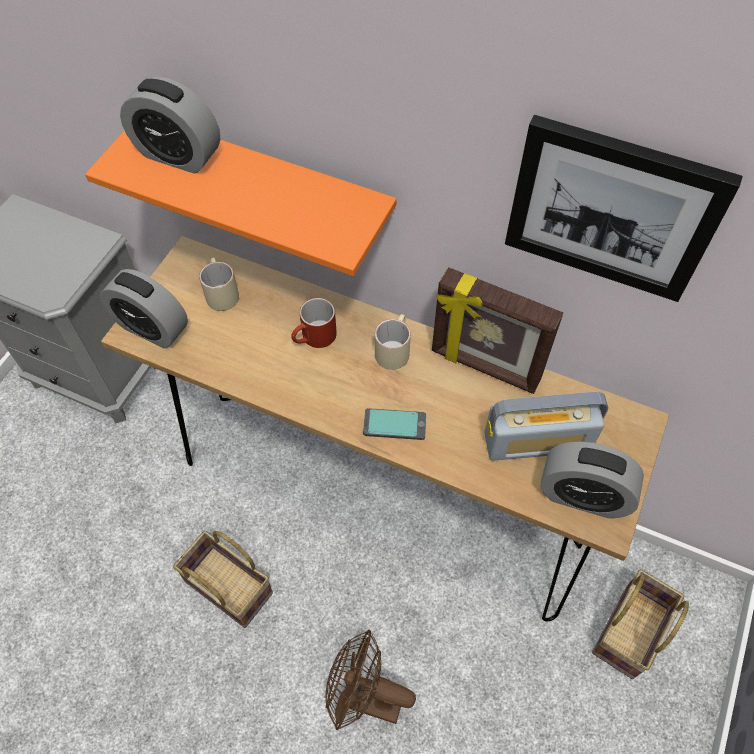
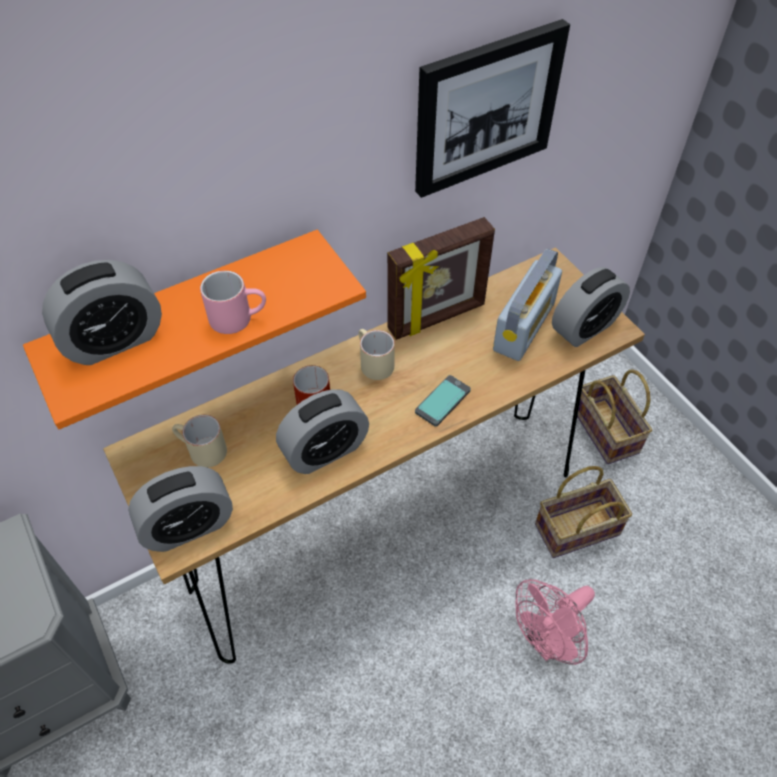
camera: 55 degrees left, 5 degrees down
(226, 587) = (377, 699): basket -> basket (576, 531)
(256, 208) = (239, 317): none -> pink mug
(279, 370) = (325, 450): none -> alarm clock
(365, 697) = (547, 641): brown fan -> pink fan

